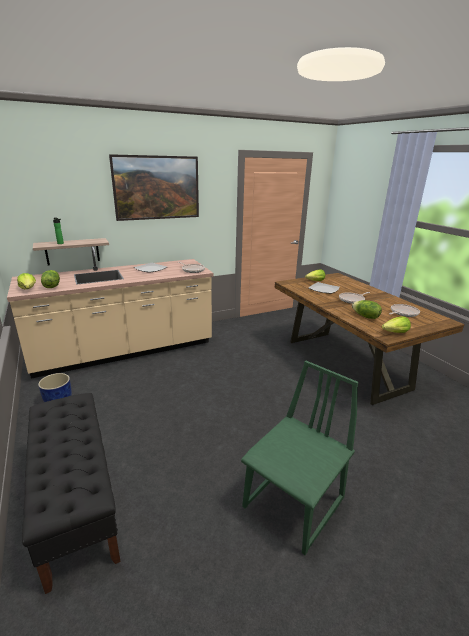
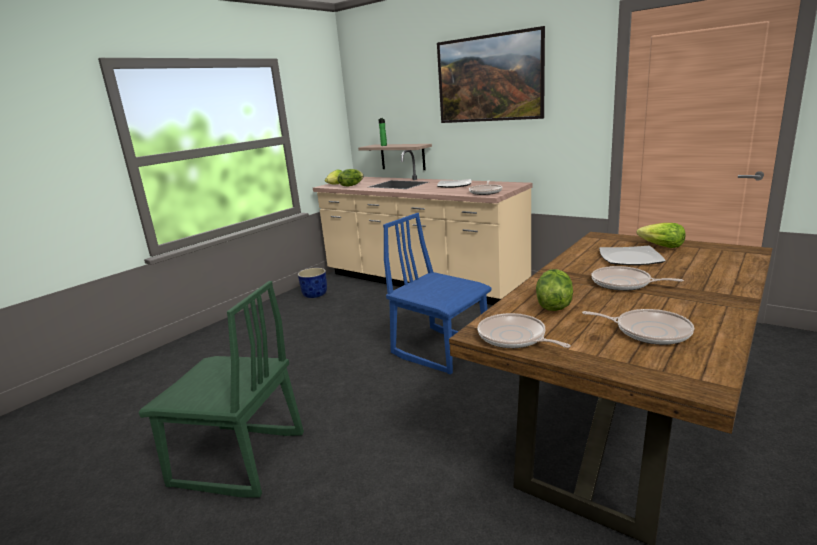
camera: 65 degrees right, 5 degrees down
(76, 500) = (206, 350): black bench -> none
(233, 379) = (441, 349): none -> blue chair
(395, 333) = (514, 337): lettuce -> frying pan

